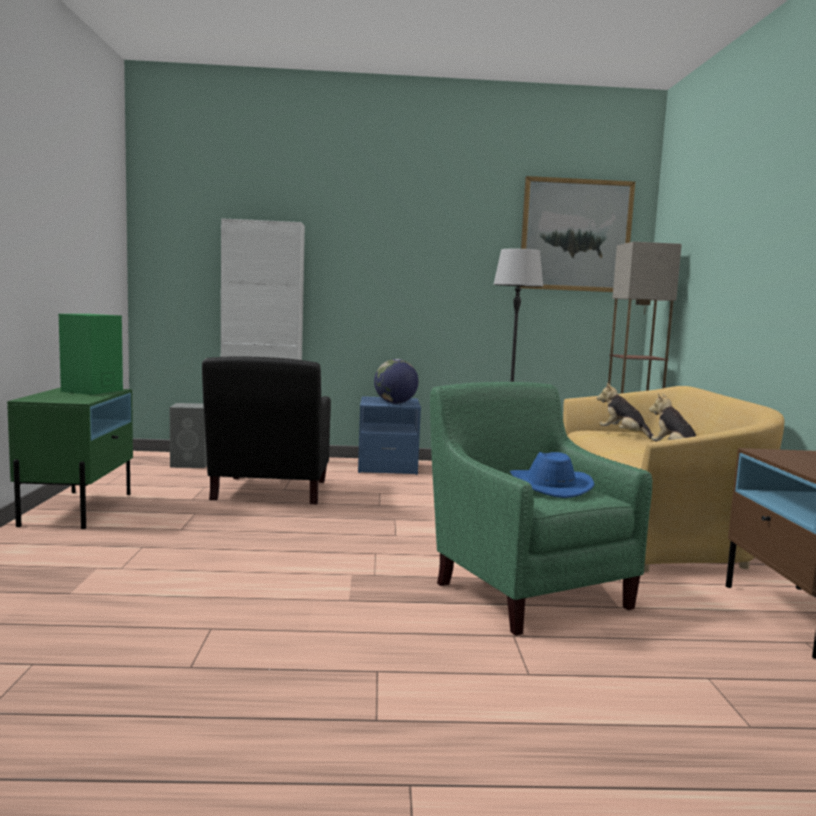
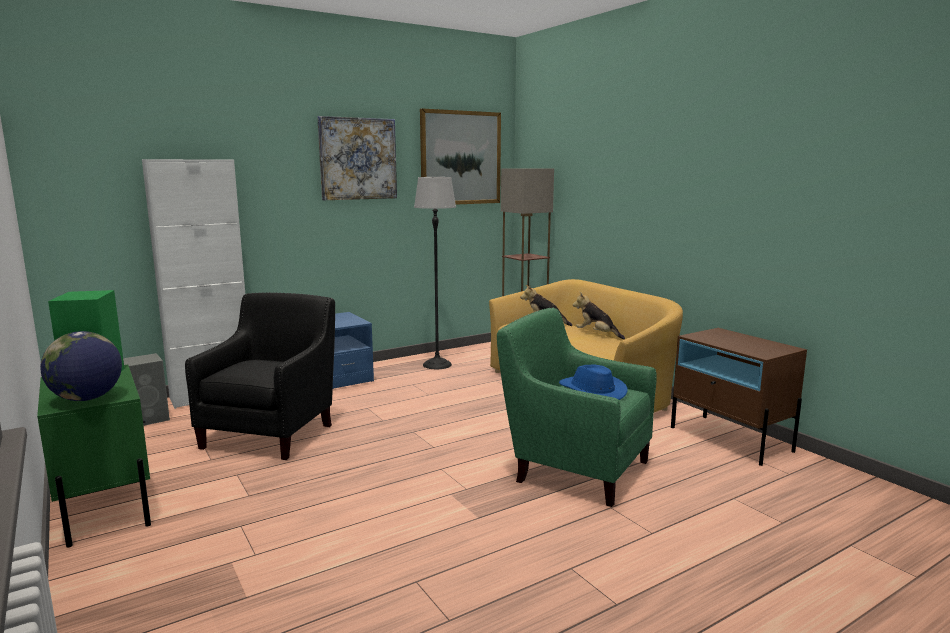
camera: 30 degrees left, 5 degrees up
(268, 492) = (273, 433): black armchair -> black armchair turned 135 degrees counterclockwise
(395, 403) = (344, 322): globe -> globe (87, 398)
(444, 231) = (358, 159): none -> picture

